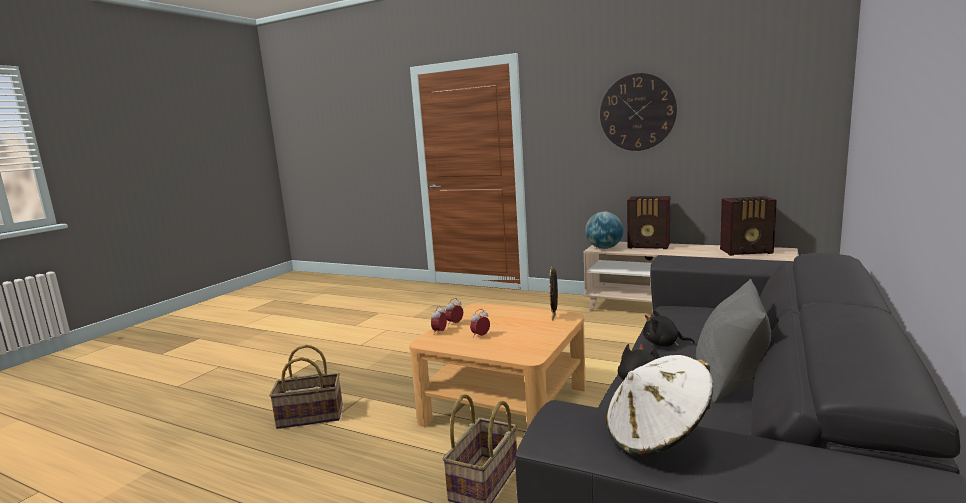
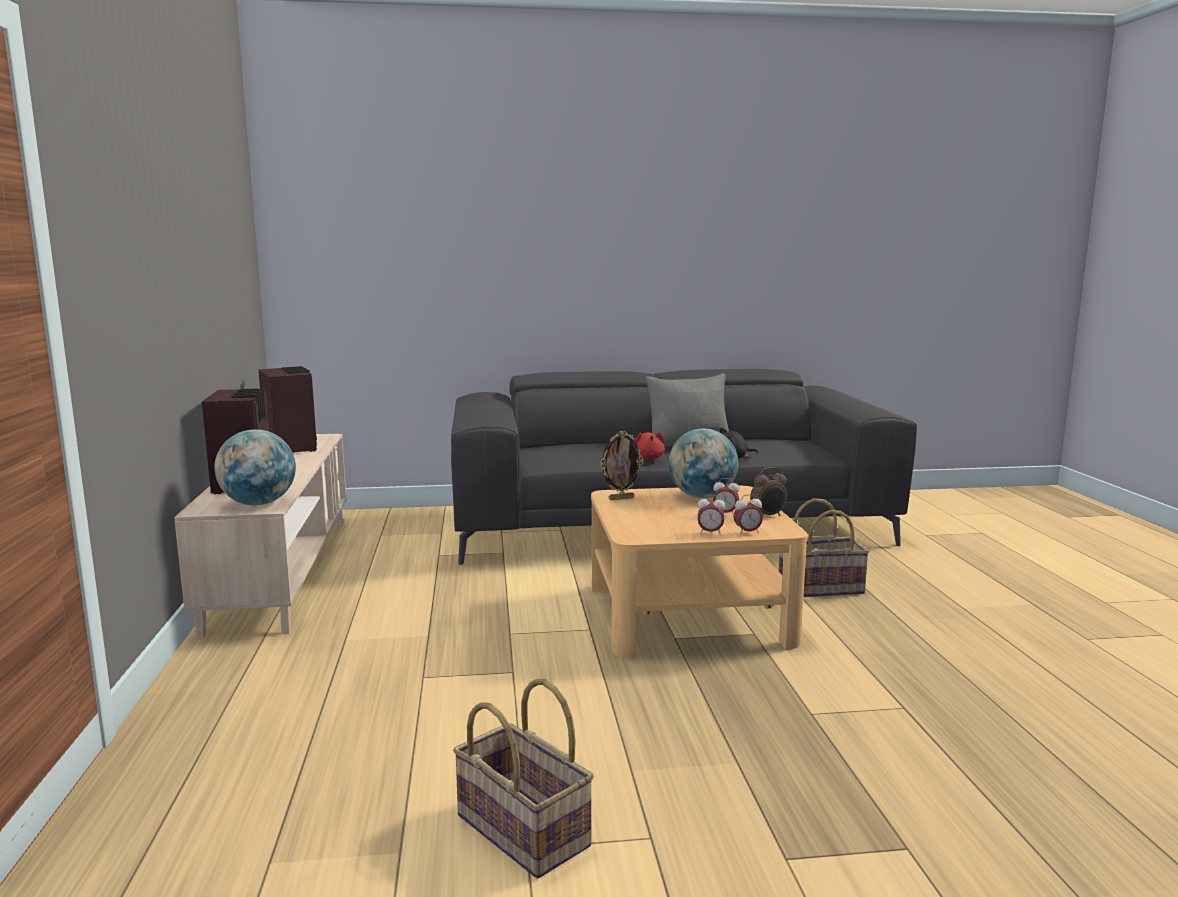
camera: 125 degrees left, 0 degrees up
(310, 417) = (917, 729): basket -> basket (525, 830)
(457, 347) = (768, 516): none -> alarm clock
(528, 339) = (701, 496): none -> globe
(637, 112) = (170, 232): wall clock -> none
(657, 435) = (857, 404): white hat -> none
(663, 344) = (647, 459): black plush toy -> red plush toy

